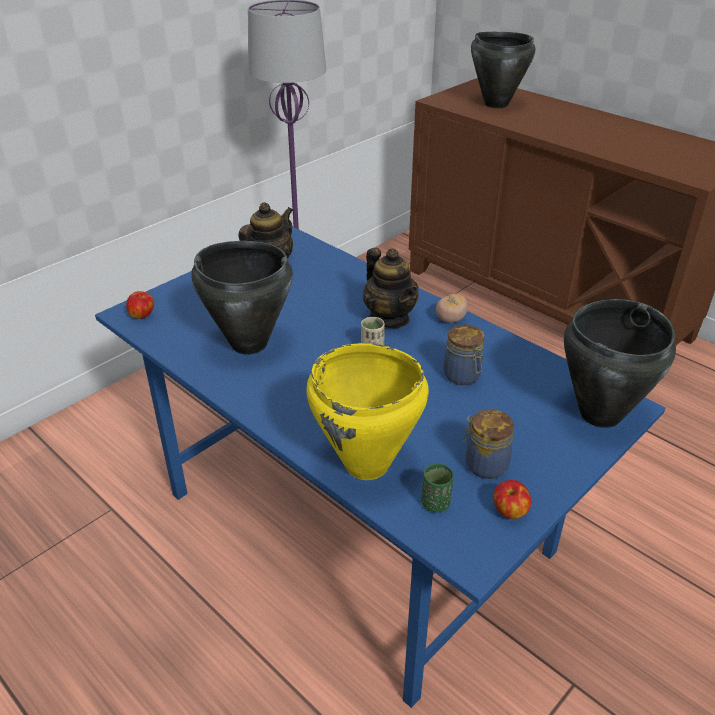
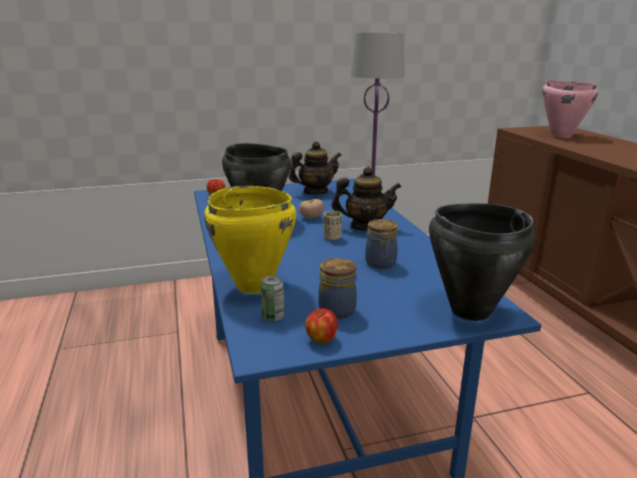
camera: 30 degrees right, 15 degrees down
(390, 318) = (365, 226): teapot -> teapot turned 90 degrees counterclockwise
(435, 503) = (273, 317): green cup -> can
(450, 319) = (408, 236): tomato -> tomato (311, 217)
(495, 104) = (561, 135): black cooking pot -> pink cooking pot

